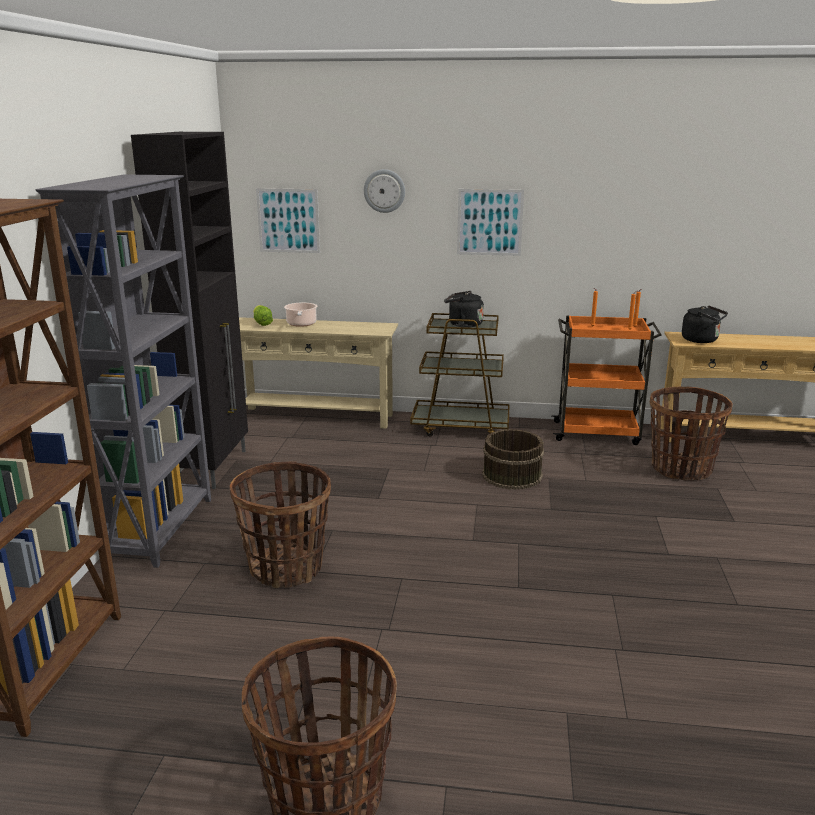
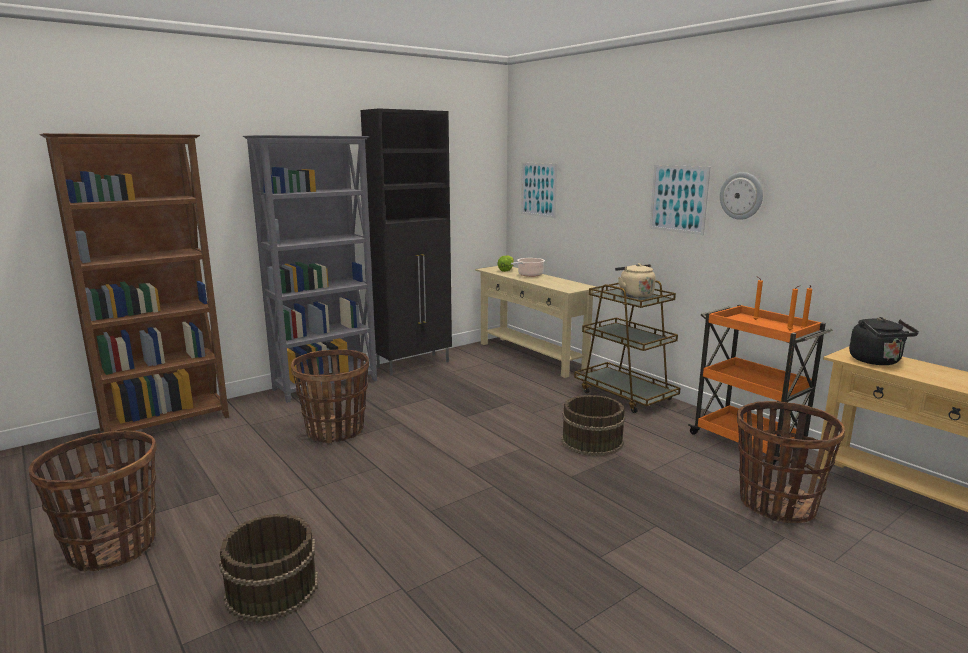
camera: 45 degrees right, 5 degrees down
(384, 191) = (600, 166): wall clock -> wall clock (741, 196)
(463, 324) = (634, 295): black kettle -> beige kettle
(540, 716) = (271, 588): none -> brown bucket

